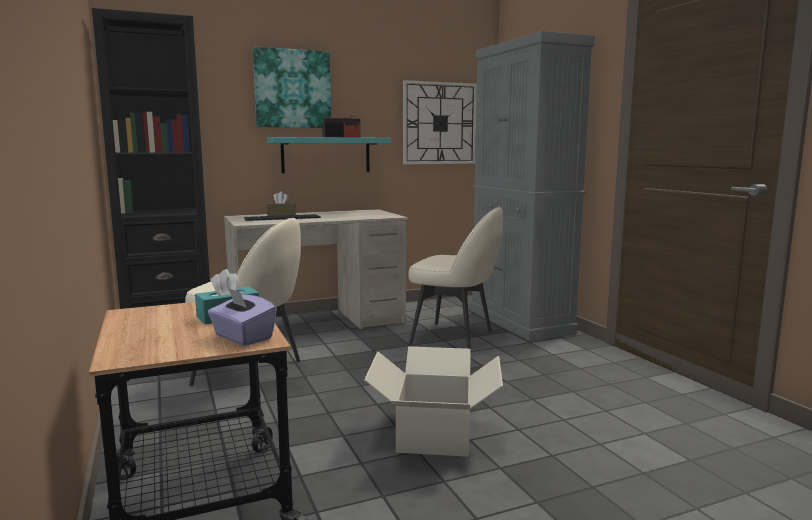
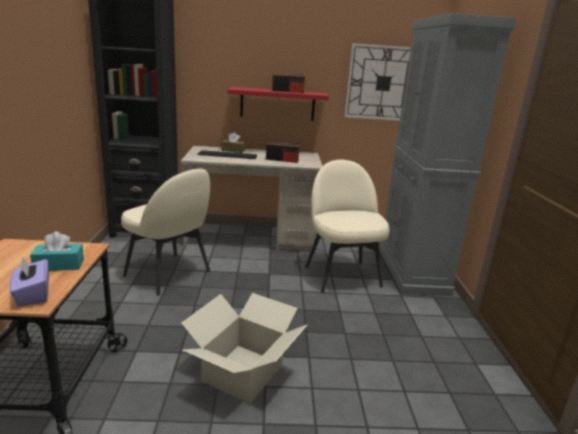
camera: 20 degrees right, 10 degrees up
(292, 89) = (253, 48): picture -> none
(326, 155) = (277, 104): turquoise shelf -> red shelf
(352, 216) = (282, 160): none -> radio
(454, 337) = (341, 275): beige chair -> beige chair turned 150 degrees counterclockwise

